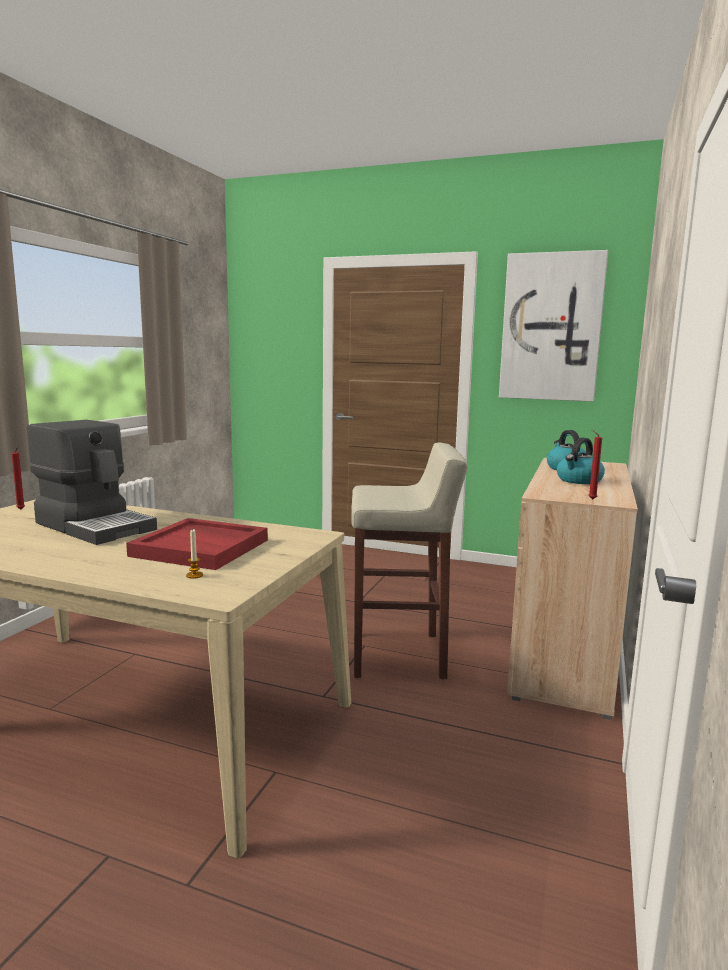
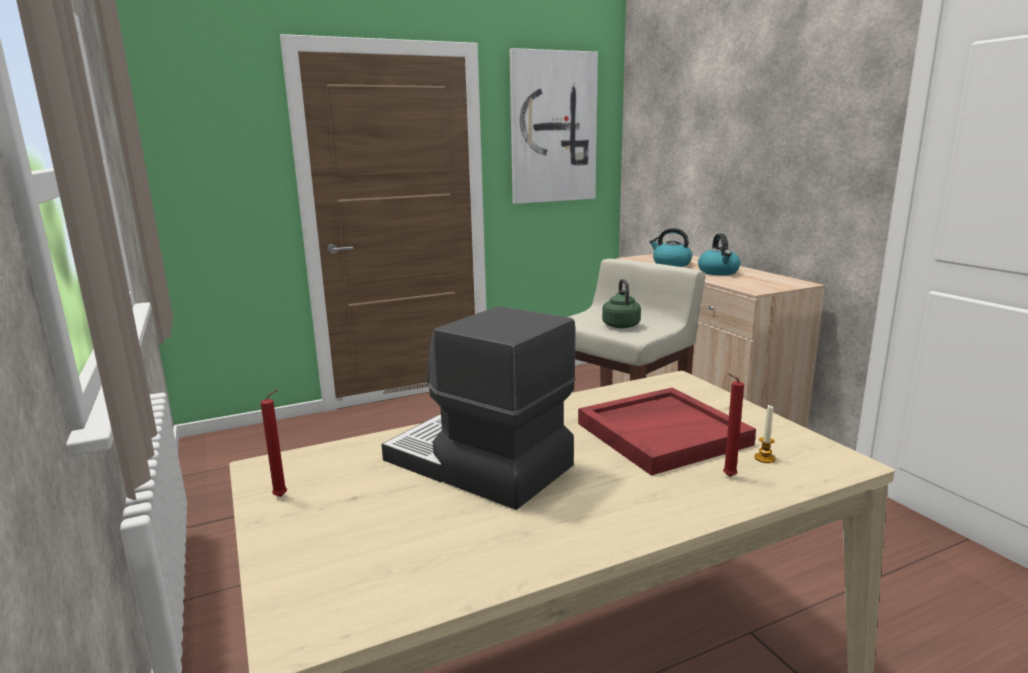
camera: 45 degrees left, 5 degrees up
(96, 526) = (477, 465): coffee machine -> coffee machine turned 135 degrees counterclockwise
(386, 496) = (620, 325): none -> green kettle
(590, 499) = (784, 285): red candle -> red candle (727, 477)

